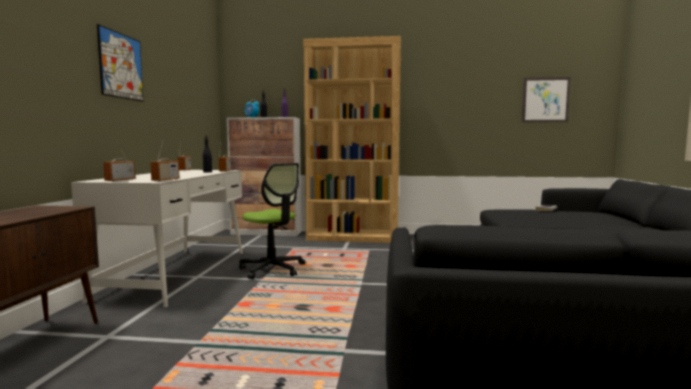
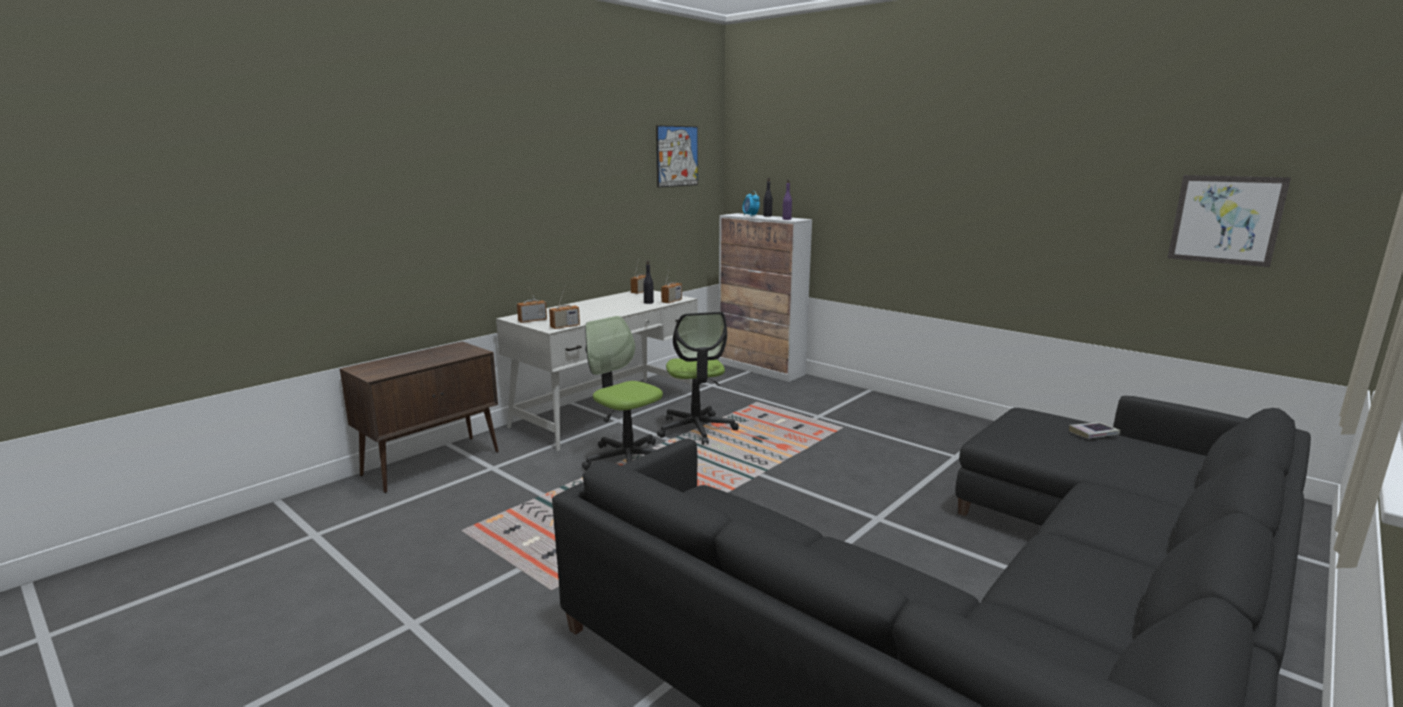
camera: 35 degrees right, 10 degrees up
(121, 66) = (560, 188): picture -> picture (677, 156)
(244, 298) = (627, 459): none -> office chair
(353, 237) = (857, 399): brown bookcase -> none

